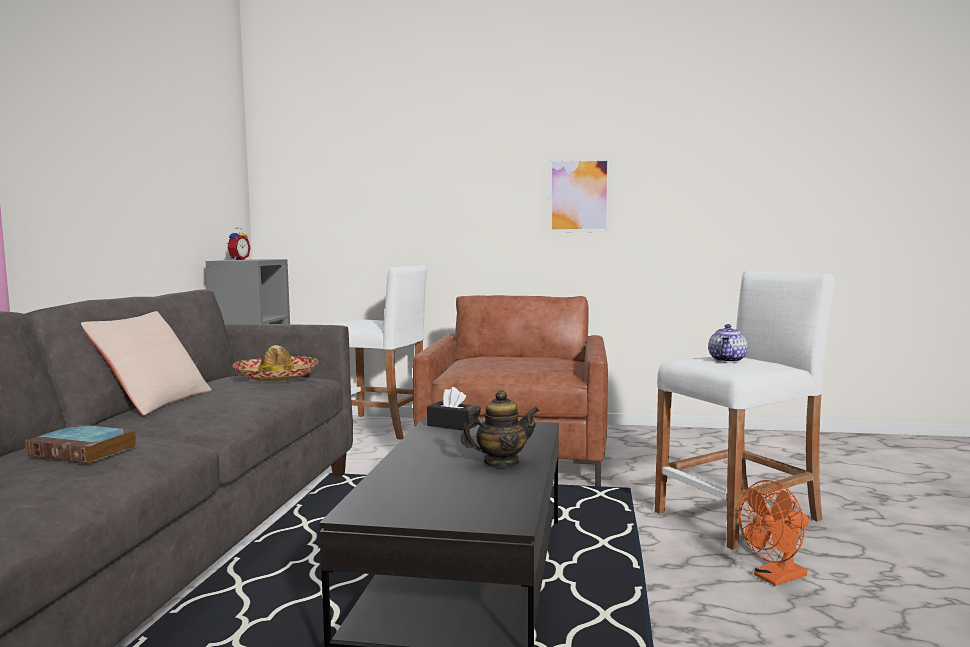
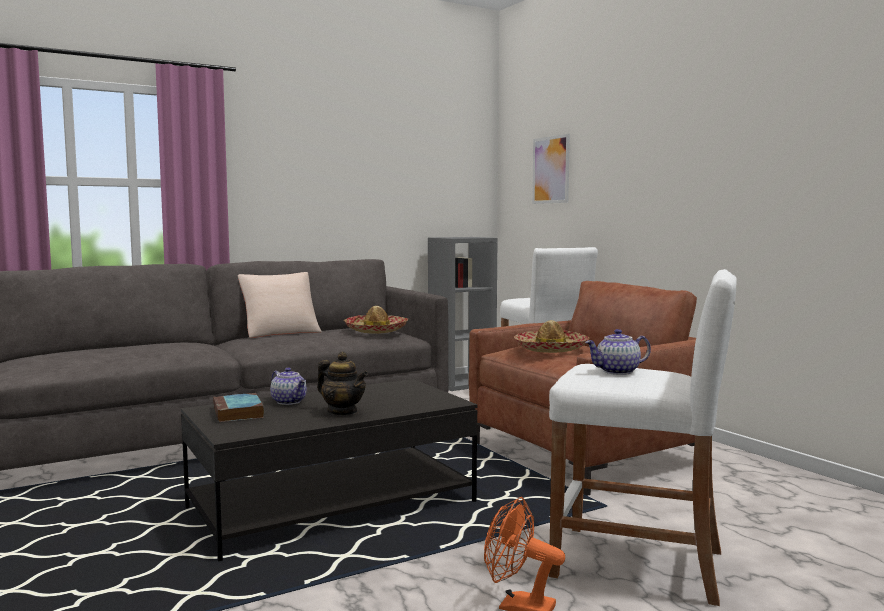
camera: 50 degrees right, 0 degrees up
(85, 451) = (165, 346): book -> book (238, 413)
(238, 259) = (458, 237): alarm clock -> none
(412, 471) = (290, 402): none -> teapot
(452, 425) = (408, 387): black tissue box -> none
(501, 363) = (551, 349): none -> hat
(579, 195) = (743, 170): picture -> picture (551, 170)

